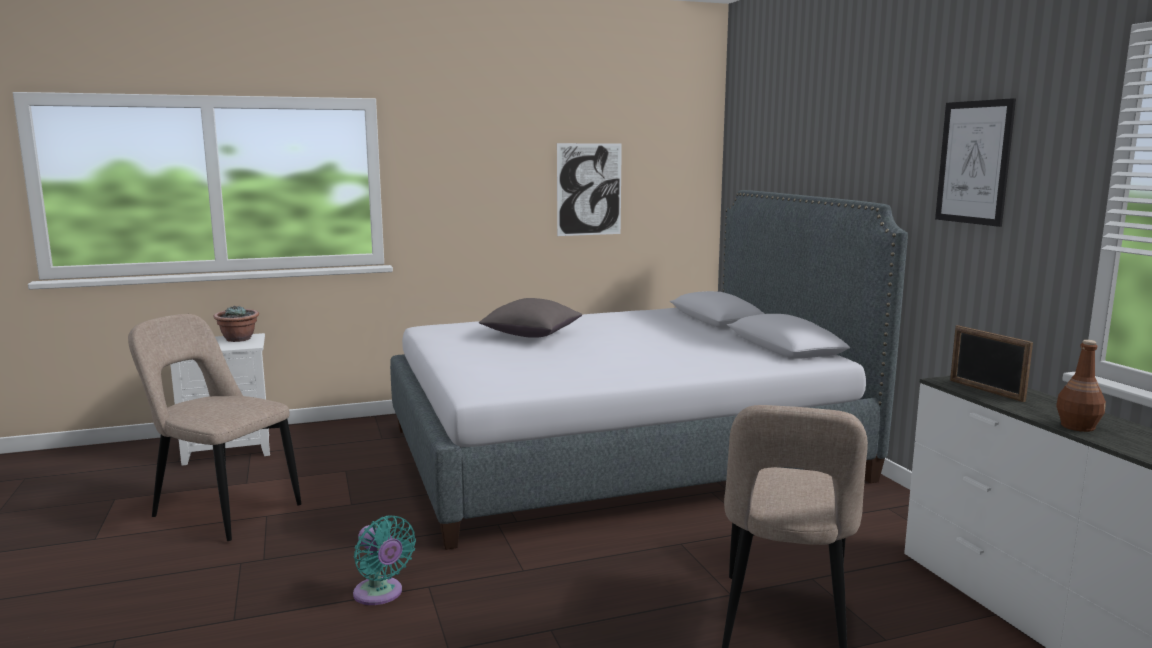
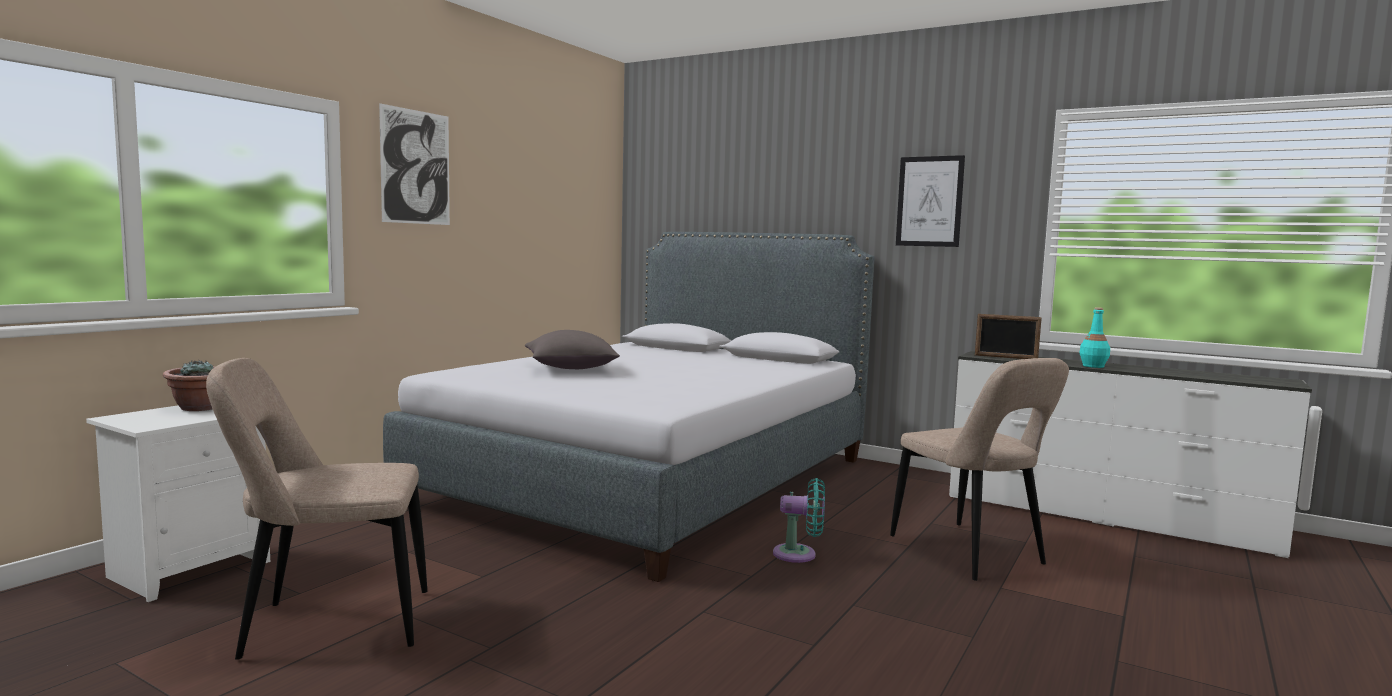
camera: 40 degrees left, 5 degrees down
(380, 594) = (675, 631): turquoise fan -> turquoise fan (799, 554)
(589, 189) = (531, 227): picture -> picture (416, 167)
(1077, 426) = (1093, 366): brown bottle -> turquoise bottle

